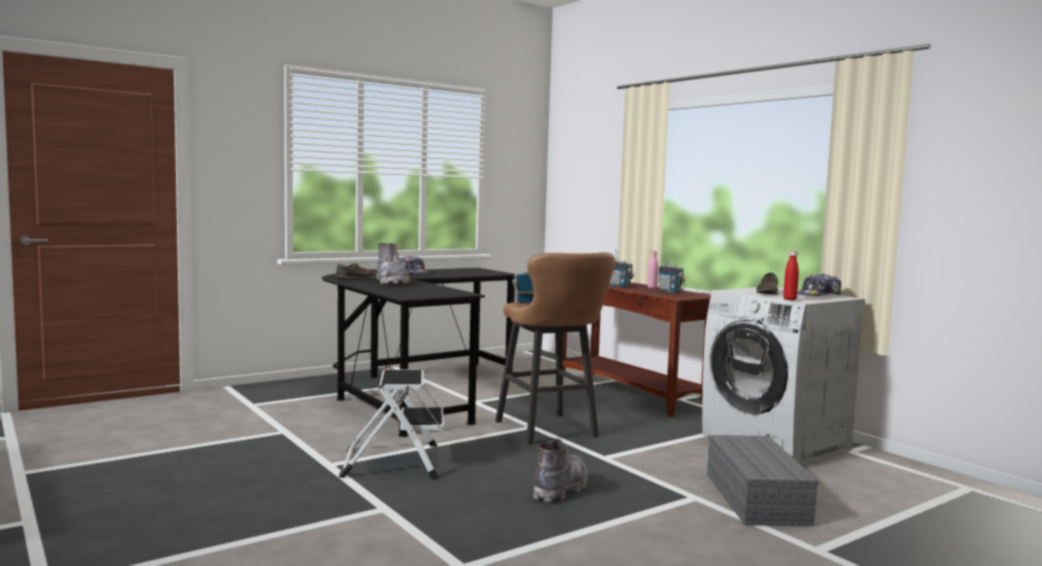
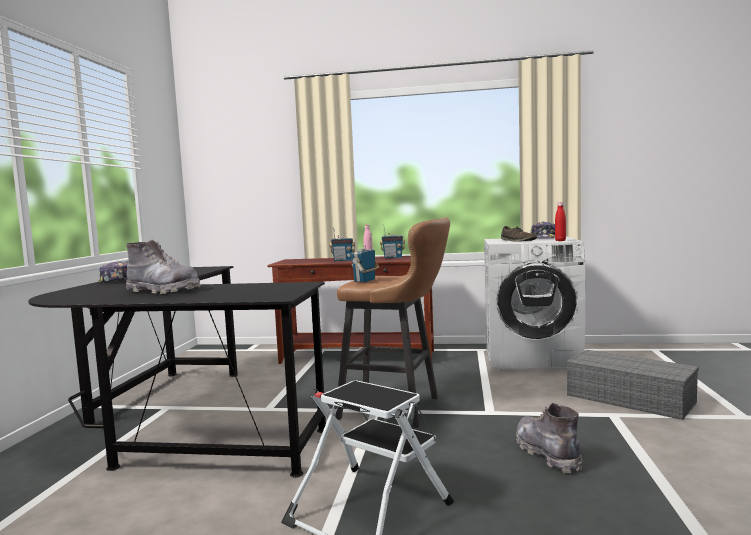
camera: 45 degrees left, 0 degrees up
(358, 278) = (95, 295): brown shoe -> none

